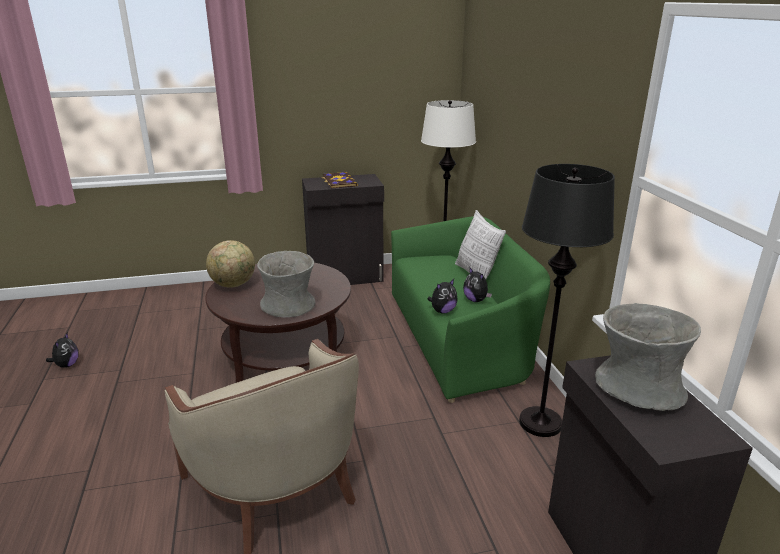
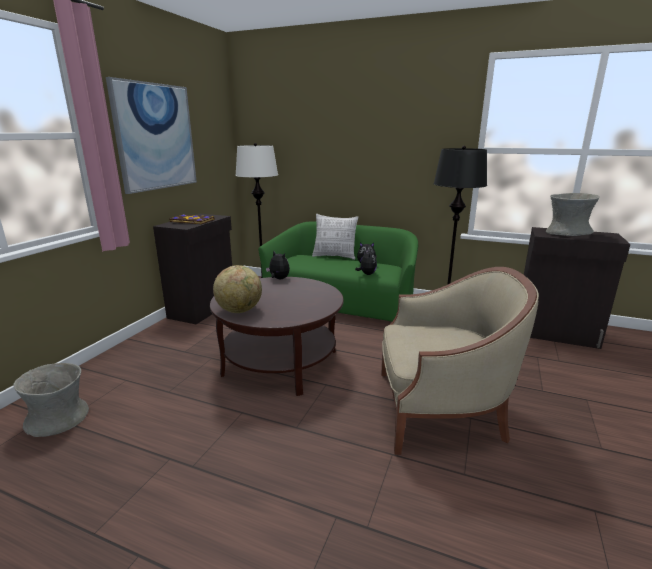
camera: 55 degrees left, 5 degrees down
(67, 365) = (92, 503): plush toy -> plush toy (278, 279)
(288, 306) = (312, 301): grey vase -> grey vase (59, 419)
(321, 88) = (155, 137): none -> picture

